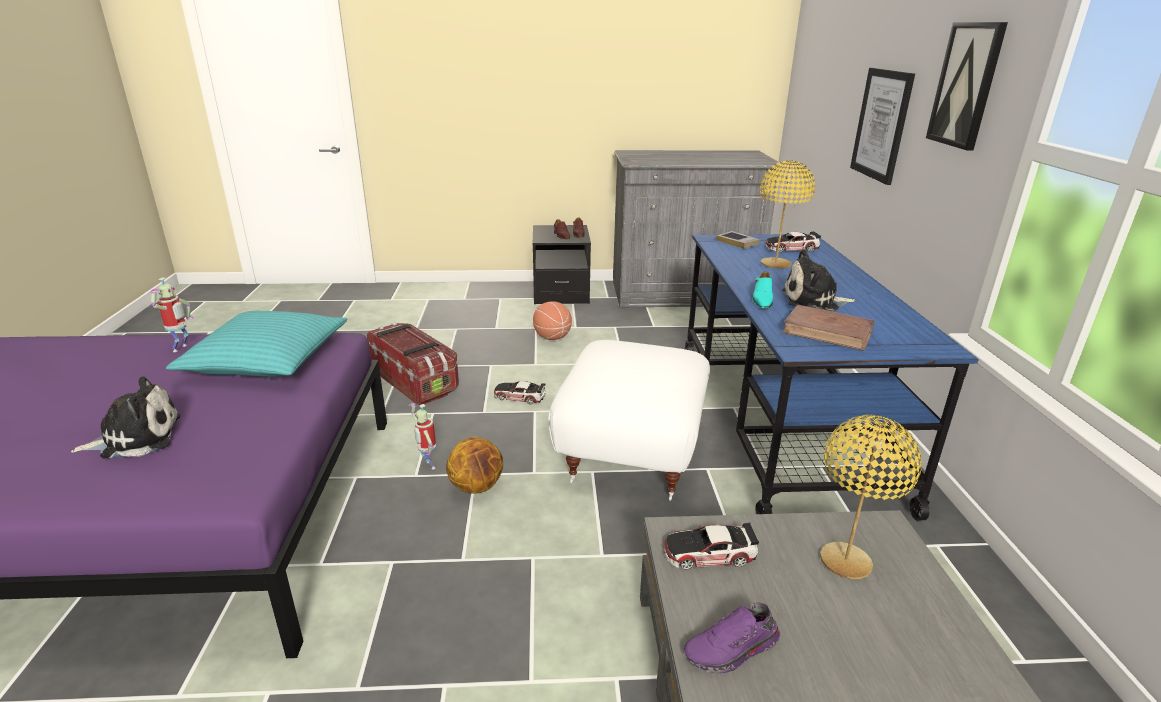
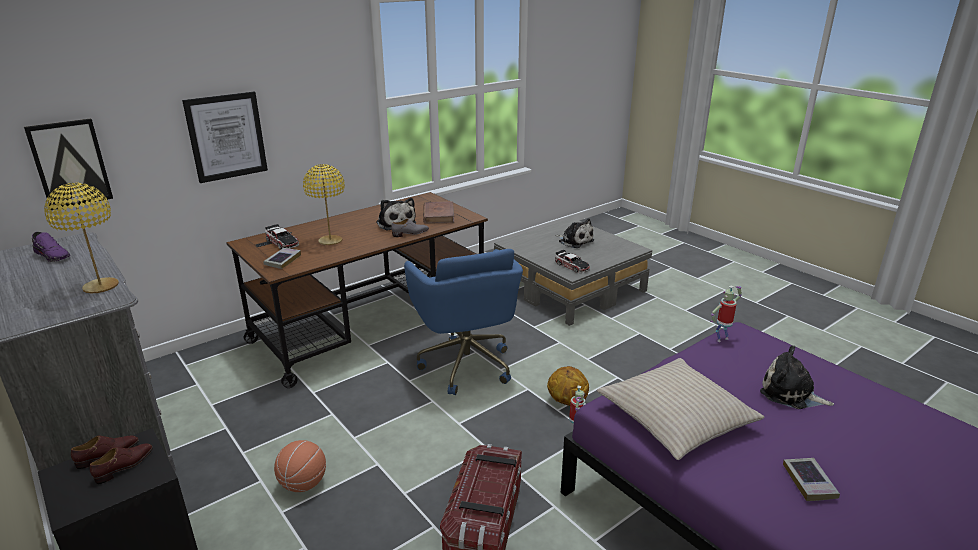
camera: 125 degrees left, 0 degrees up
(114, 369) = (809, 482): none -> book
(182, 348) = (741, 479): toy robot -> toy robot (721, 339)
(267, 359) = (676, 418): turquoise pillow -> beige pillow
(519, 396) = (445, 442): toy car -> none
(630, 451) = (465, 364): white ottoman -> blue office chair
(732, 650) = (607, 254): purple shoe -> purple shoe (53, 255)
(762, 300) = (410, 233): turquoise shoe -> grey shoe
(780, 420) = (371, 326): blue desk -> brown desk
(846, 561) = (539, 246): yellow table lamp -> yellow table lamp (100, 286)
(856, 643) = (574, 241): none -> plush toy
(966, 85) = (316, 86): picture -> picture (70, 163)

